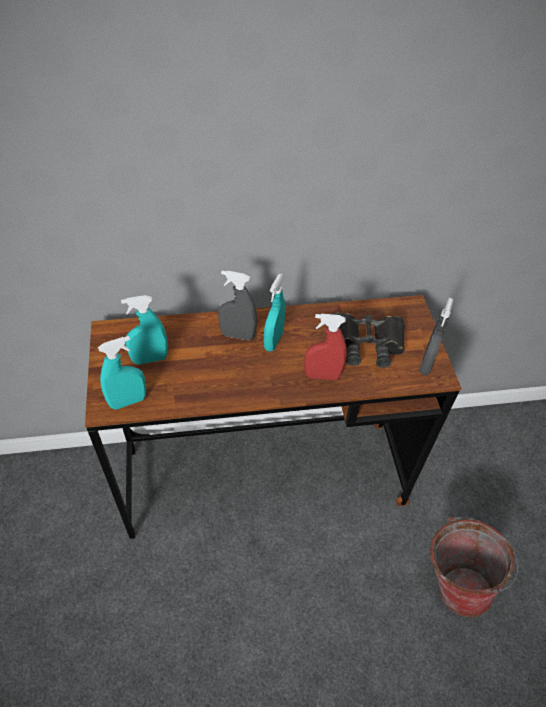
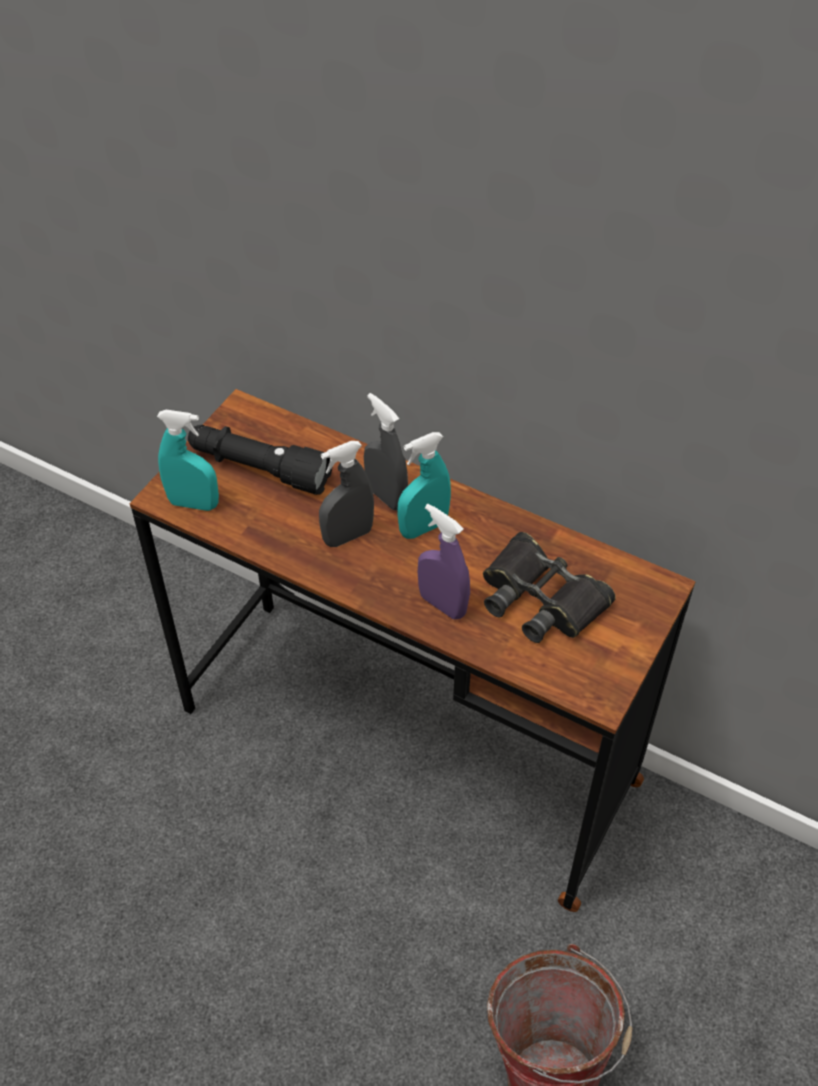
camera: 40 degrees right, 0 degrees up
(150, 359) = (259, 468): turquoise spray bottle -> black flashlight
(322, 375) = (442, 604): red spray bottle -> purple spray bottle
(426, 364) = (598, 672): grey spray bottle -> grey spray bottle (348, 536)

